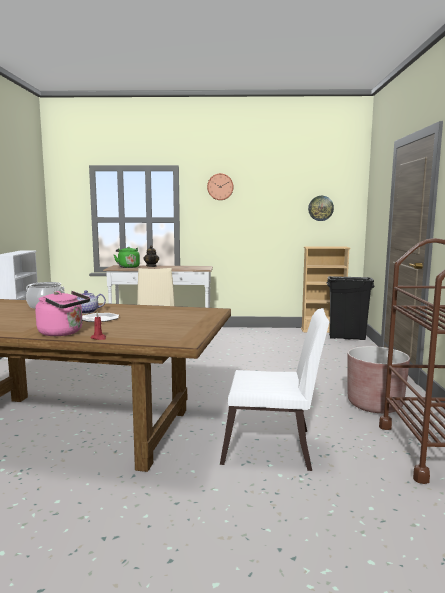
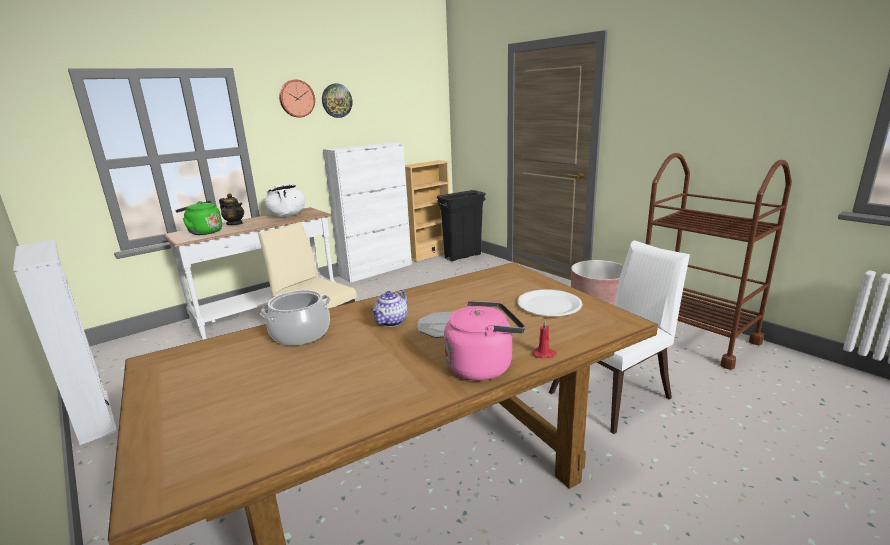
camera: 40 degrees left, 10 degrees up
(173, 326) = (549, 305): none -> white plate
(187, 267) = (287, 215): none -> white cooking pot
(264, 330) = (376, 270): none -> white cabinet
(320, 208) = (410, 119): wall clock -> wall clock (336, 100)

